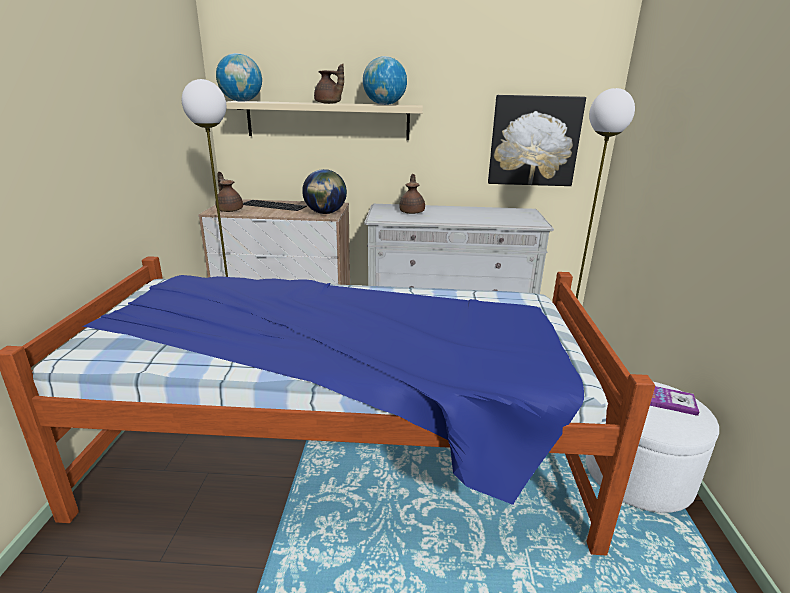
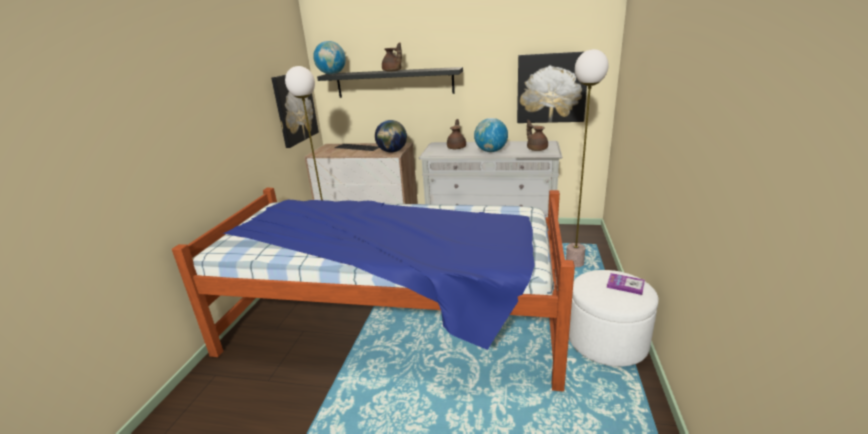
camera: 10 degrees right, 0 degrees up
(187, 144) = (295, 107): none -> picture
(229, 210) = (326, 152): brown teapot -> brown teapot (536, 149)
(328, 120) = (394, 83): beige shelf -> black shelf
(384, 104) = (432, 69): globe -> globe (491, 151)

